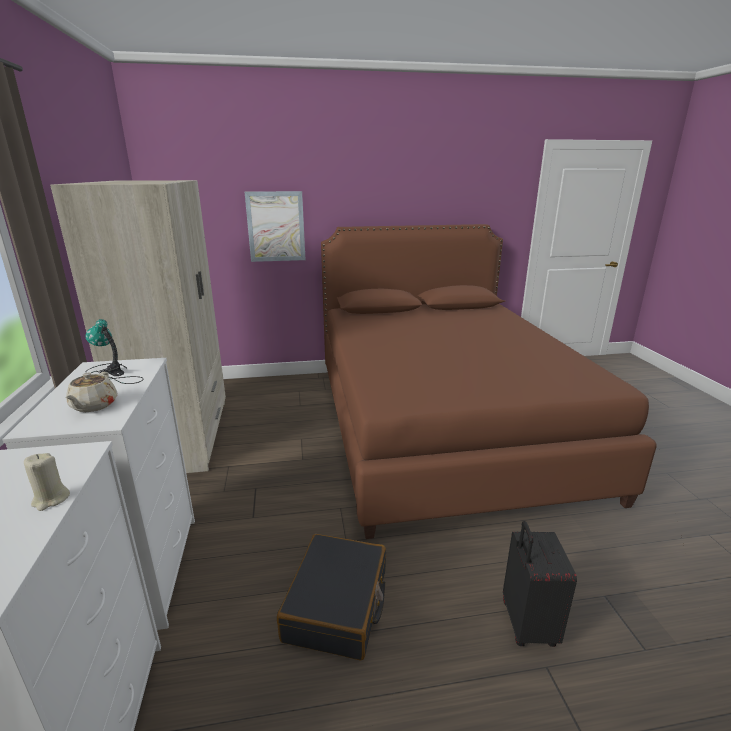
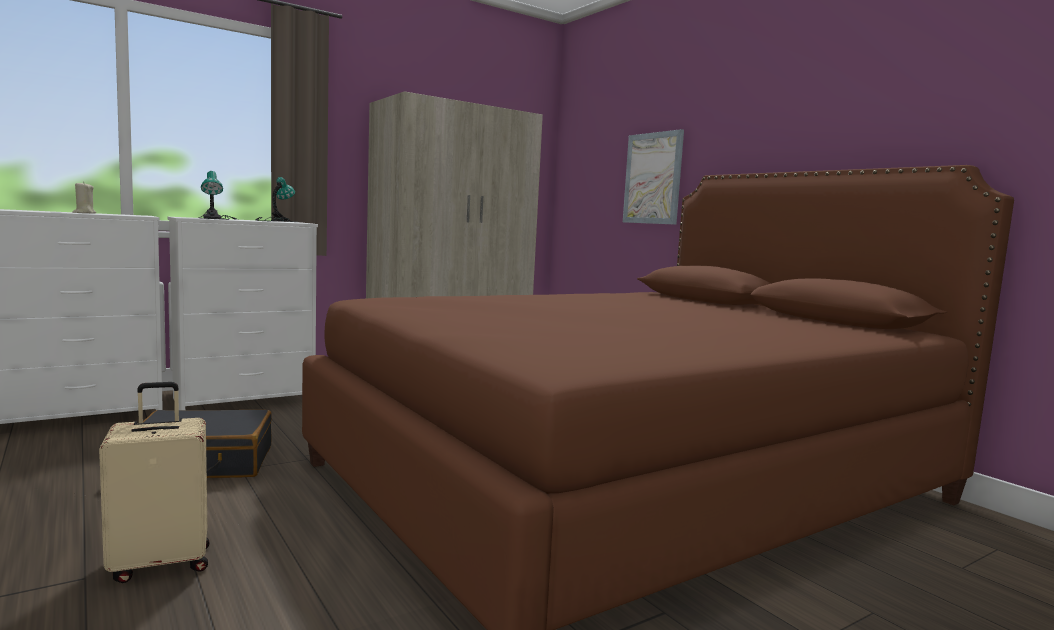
camera: 65 degrees right, 15 degrees down
(93, 406) = (215, 218): beige teapot -> table lamp
(526, 624) = (161, 563): black suitcase -> beige suitcase

